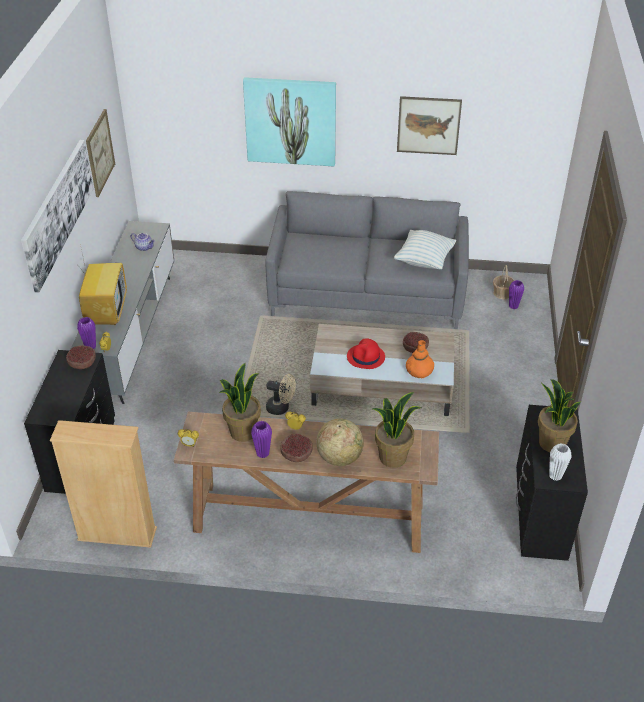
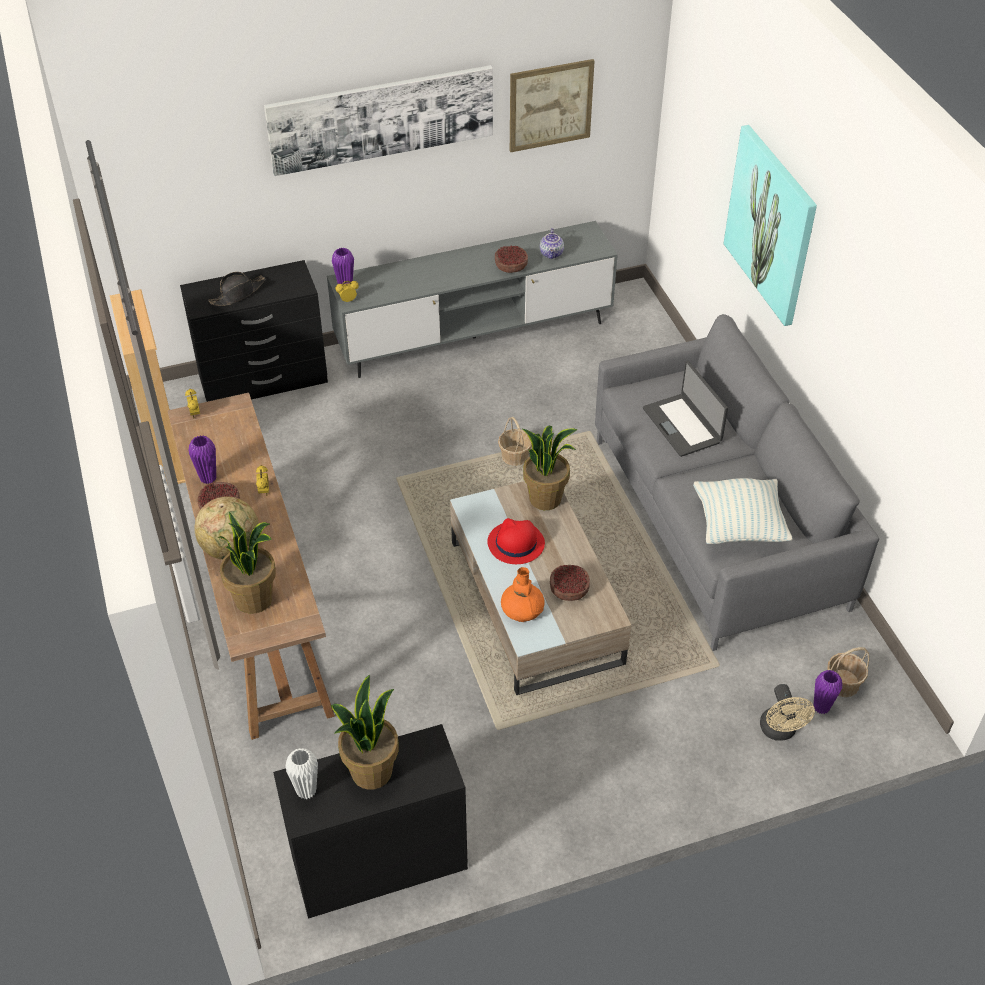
camera: 65 degrees right, 5 degrees up
(65, 393) = (238, 294): none -> black hat
(82, 362) = (292, 285): bowl -> bowl (511, 266)
(106, 312) = (412, 274): television -> none
(242, 431) = (236, 448): potted plant -> potted plant (545, 498)
(257, 354) = (515, 456): none -> basket
(281, 408) = (431, 515): beige fan -> beige fan (780, 731)
(334, 252) = (682, 425): none -> laptop
(428, 125) = (883, 358): picture -> none

